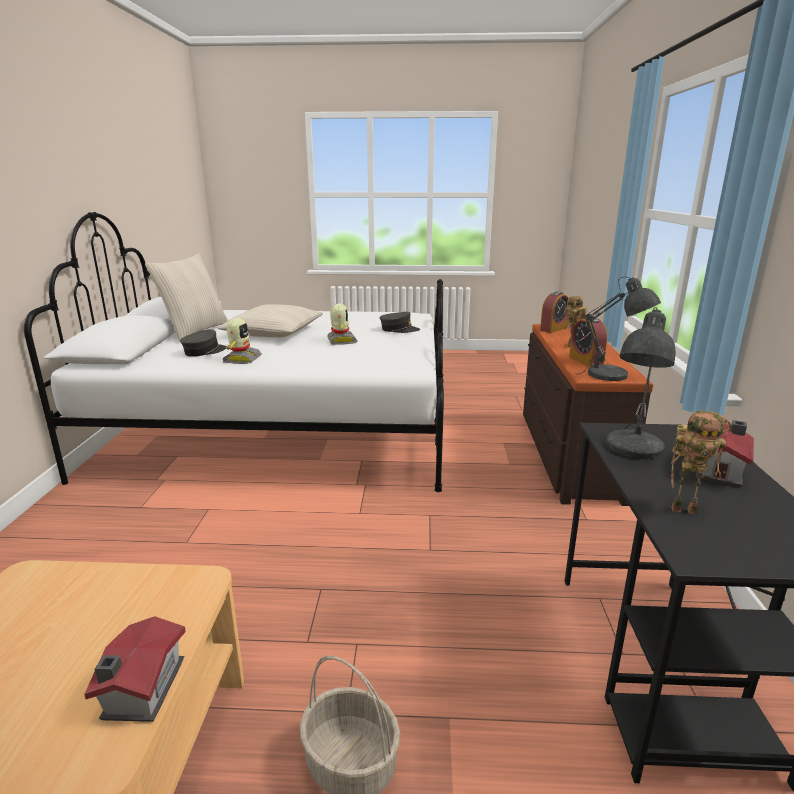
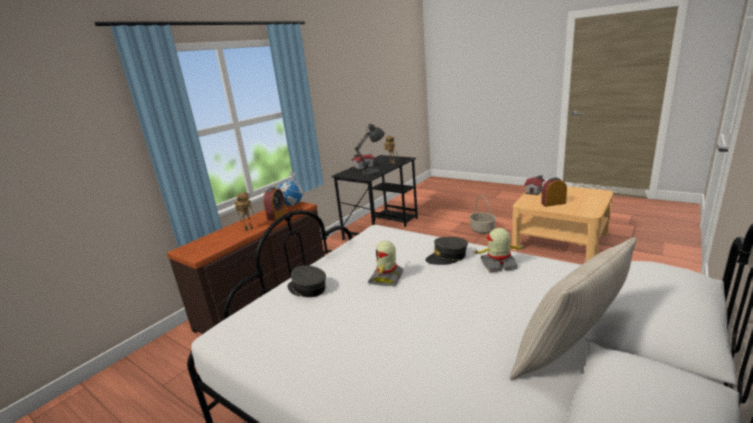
camera: 145 degrees left, 0 degrees up
(204, 351) = (538, 288): grey cap -> grey cap (447, 257)
(241, 359) = (498, 265): toy robot -> toy robot turned 45 degrees clockwise
(273, 332) = (448, 319): beige pillow -> none
(553, 329) = (204, 250): alarm clock -> alarm clock (553, 203)
(612, 376) = (292, 204): grey table lamp -> globe

